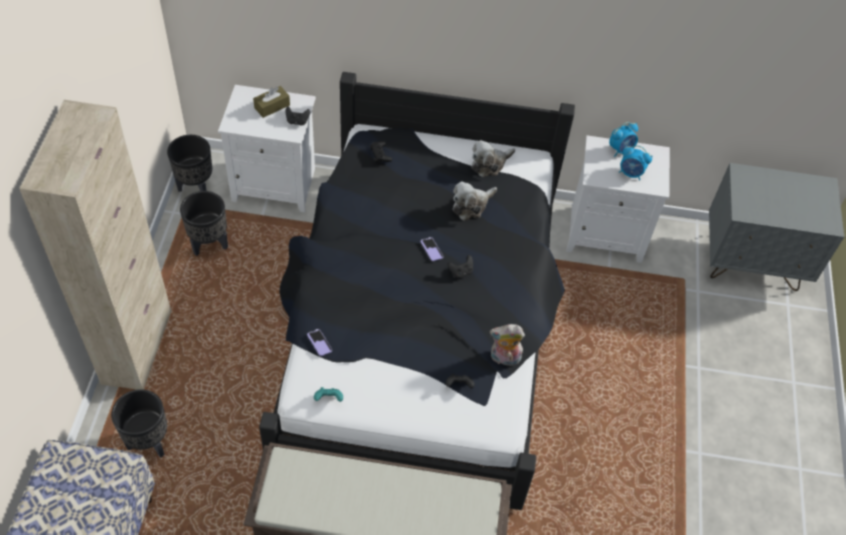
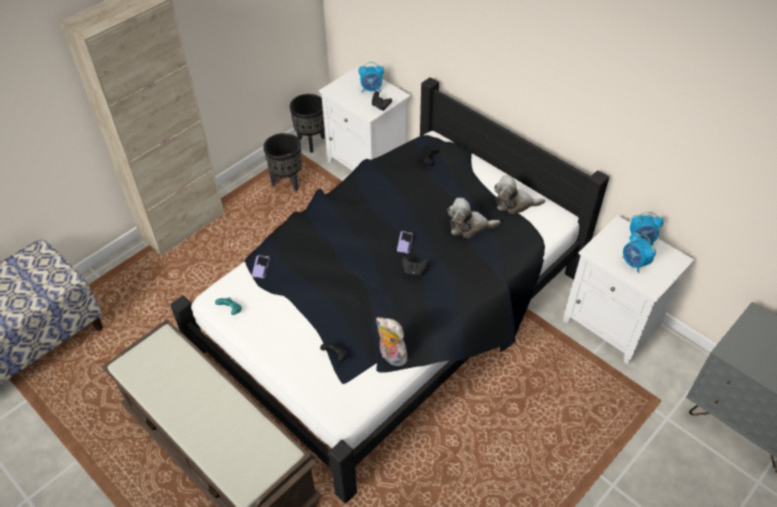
camera: 40 degrees right, 5 degrees down
(149, 443) = (134, 291): black planter -> none
(272, 106) = (371, 89): brown tissue box -> alarm clock

